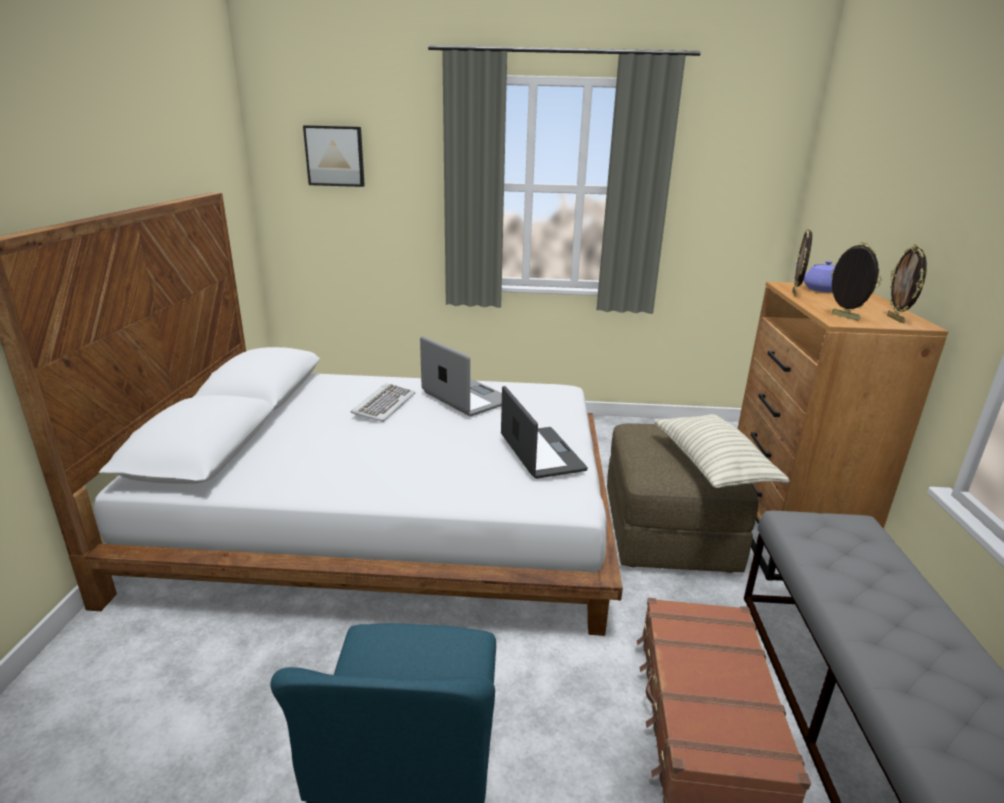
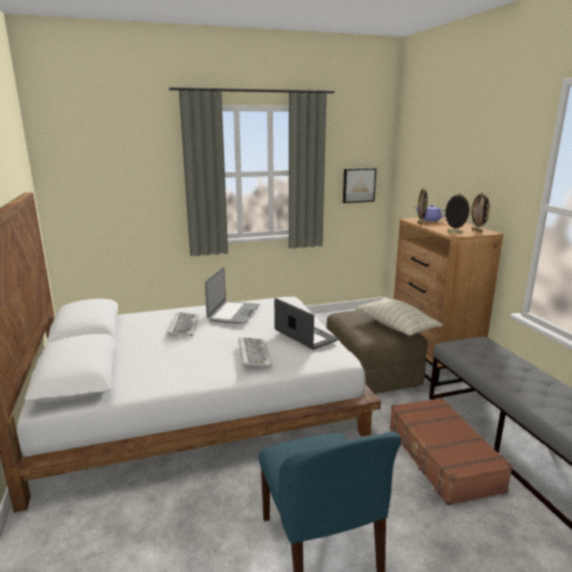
camera: 20 degrees left, 5 degrees down
(335, 156) = (101, 161): picture -> picture (358, 185)
(441, 467) = (253, 354): none -> keyboard
(466, 398) = (233, 313): laptop -> laptop turned 75 degrees clockwise

